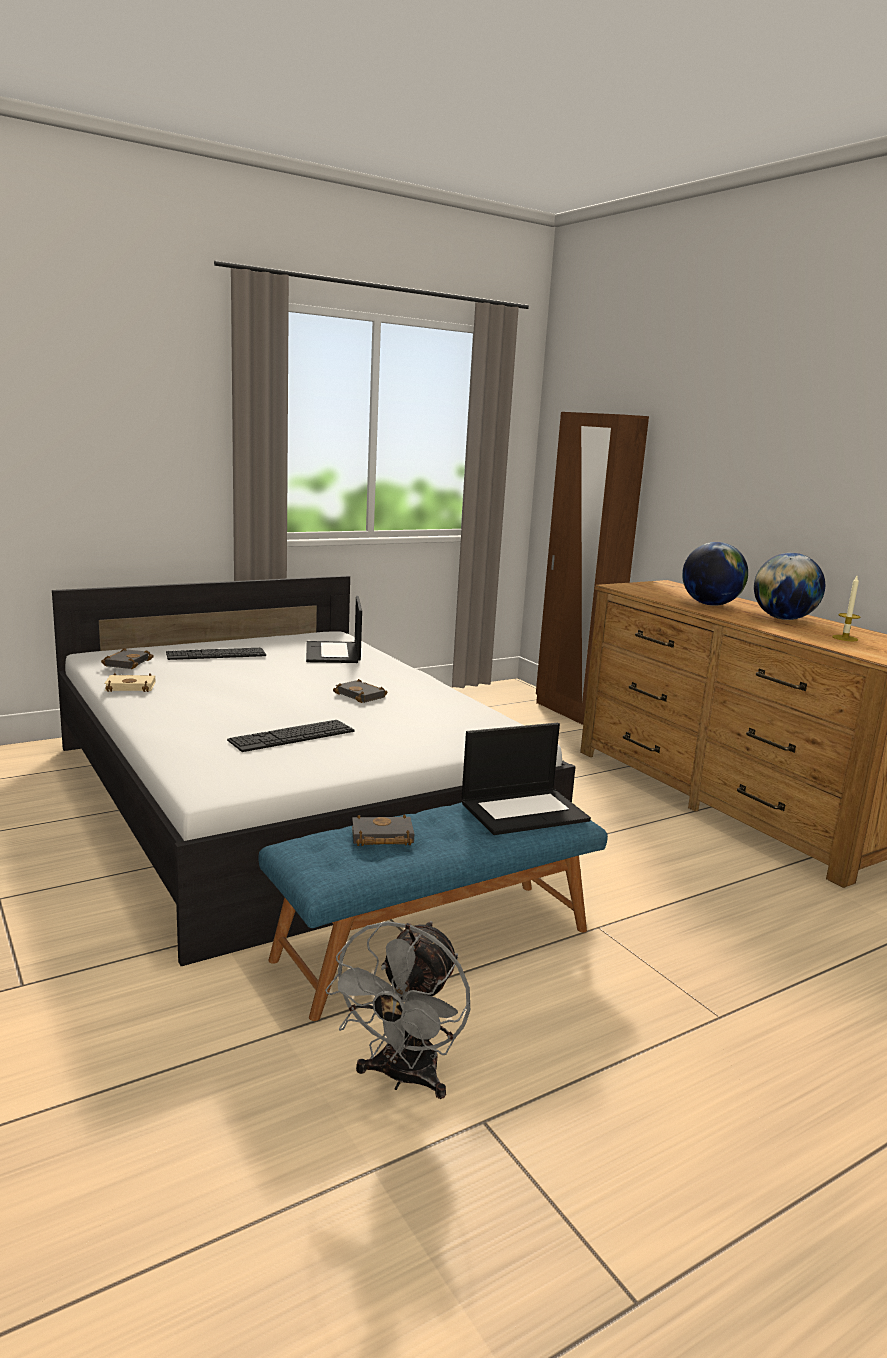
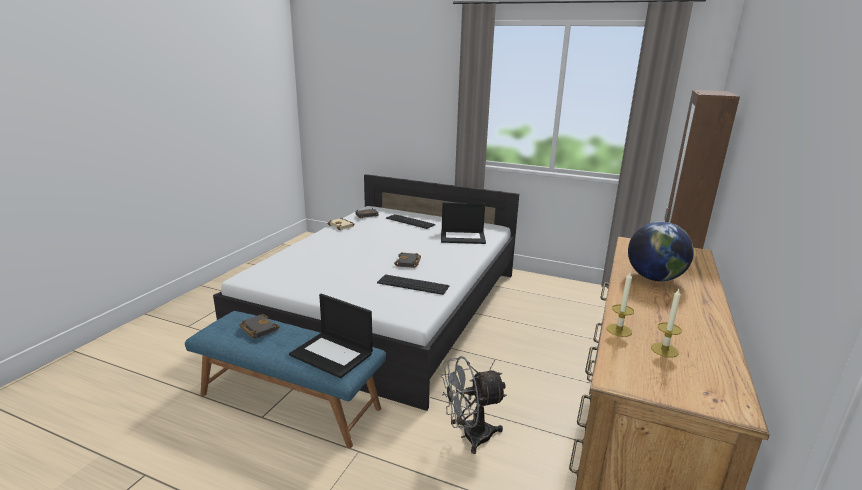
camera: 55 degrees right, 5 degrees up
(292, 736) = (326, 269): keyboard -> keyboard (413, 284)
(333, 653) = (463, 237): laptop -> laptop turned 135 degrees counterclockwise
(402, 1078) = (168, 437): grey fan -> grey fan (469, 436)
(783, 618) = (678, 312): globe -> none
(802, 637) = (619, 330): none -> candle

